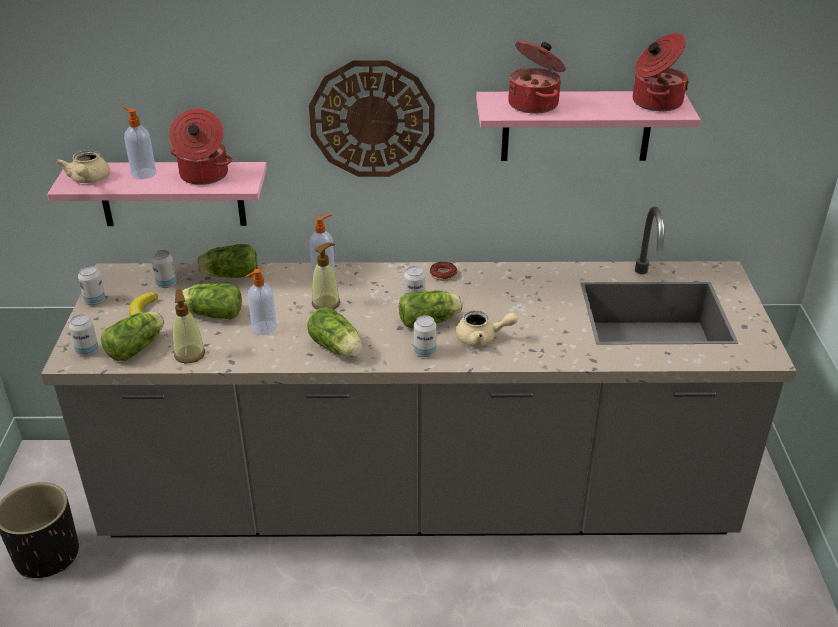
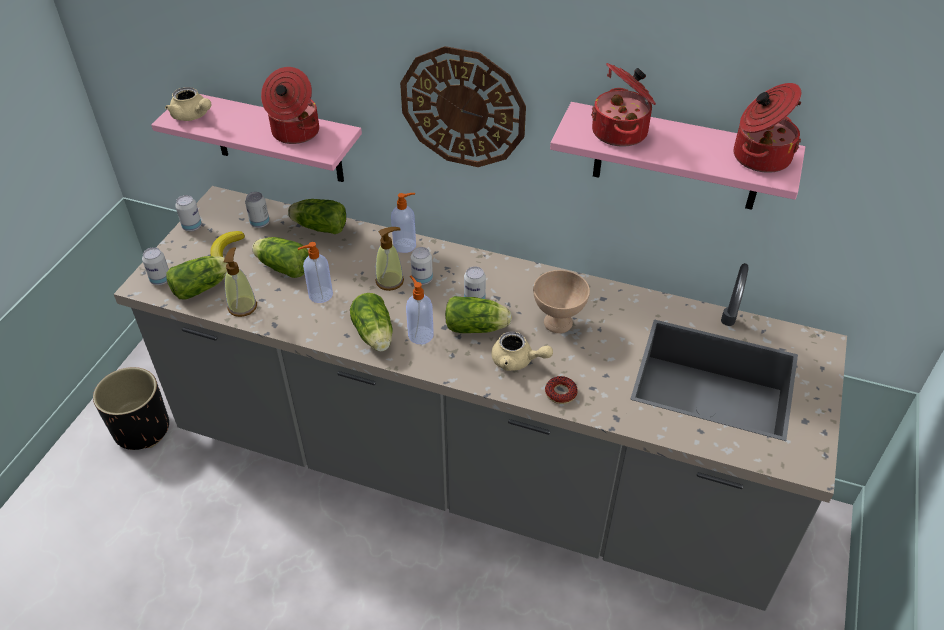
camera: 20 degrees right, 10 degrees up
(88, 180) = (193, 116): beige teapot -> beige teapot turned 60 degrees counterclockwise
(143, 173) = (243, 118): soap dispenser -> soap dispenser (420, 334)
(425, 352) = (454, 362): can -> can (422, 279)
(443, 274) = (518, 275): donut -> donut (560, 393)
(501, 302) = (559, 323): none -> beige bowl

